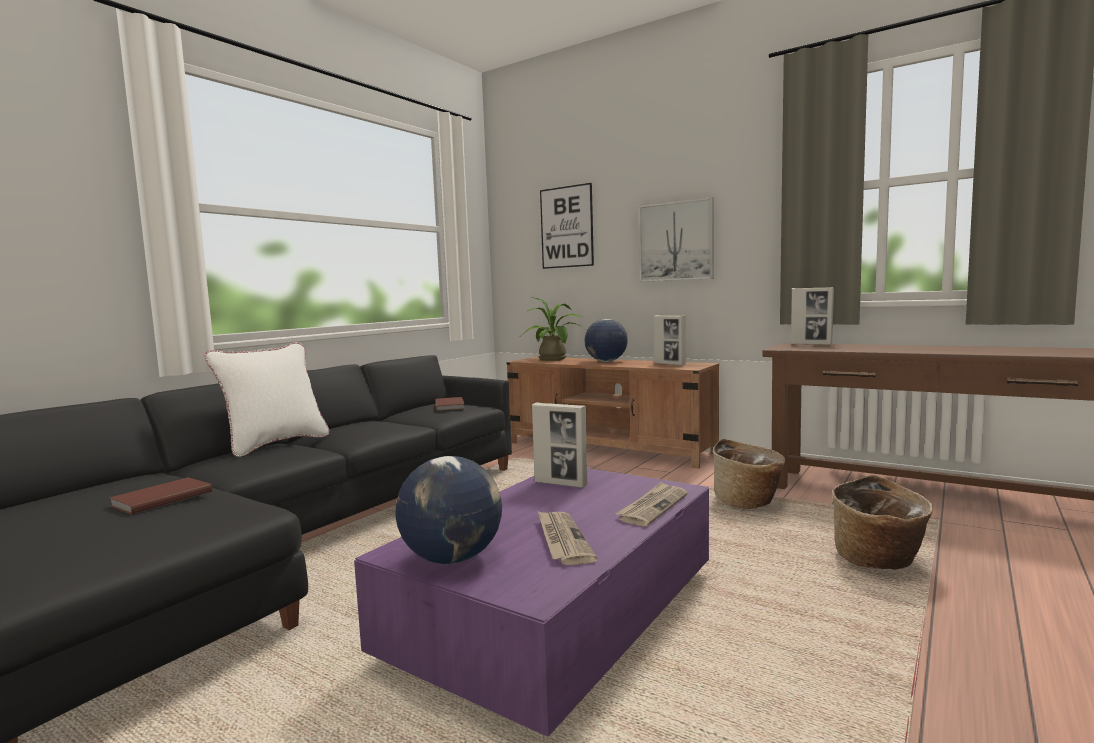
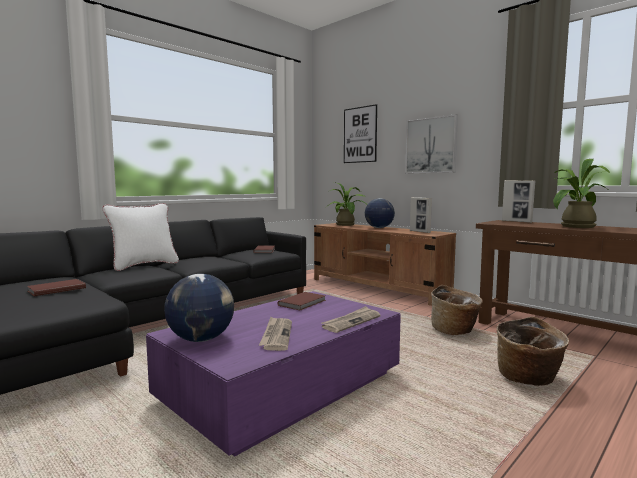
camera: 10 degrees right, 0 degrees up
(561, 484) = (303, 303): picture frame -> brown book
(896, 348) = (575, 227): none -> potted plant

